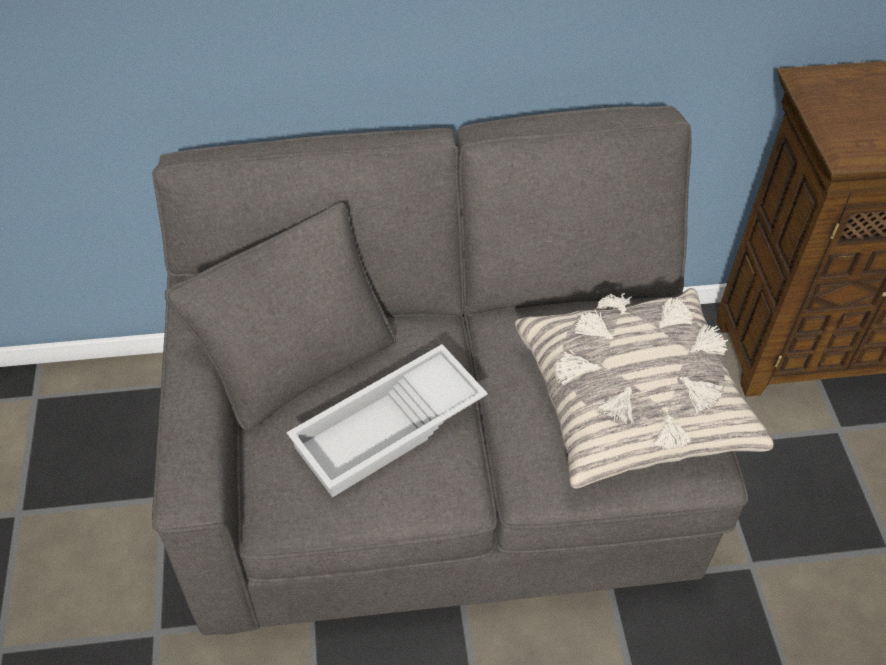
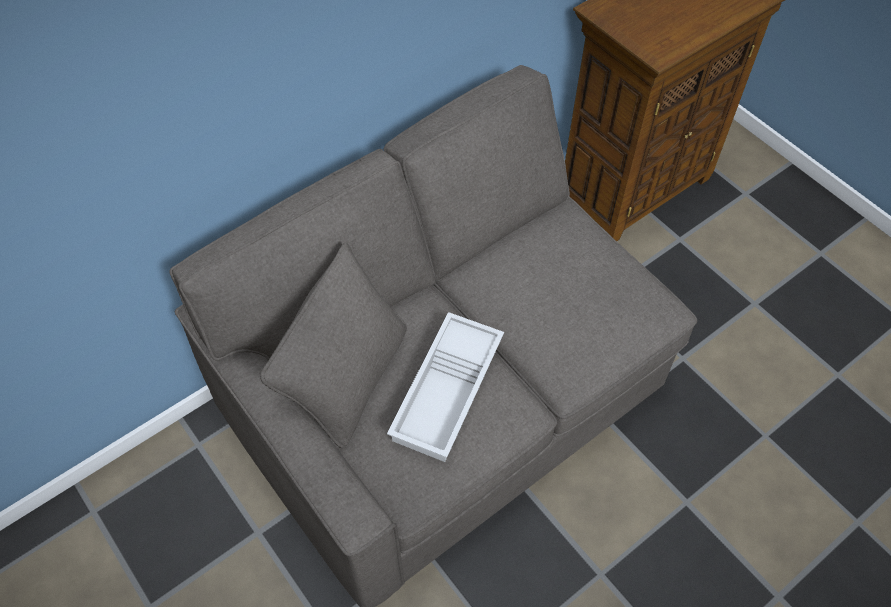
camera: 30 degrees left, 5 degrees up
(631, 407) = (594, 293): beige pillow -> none

